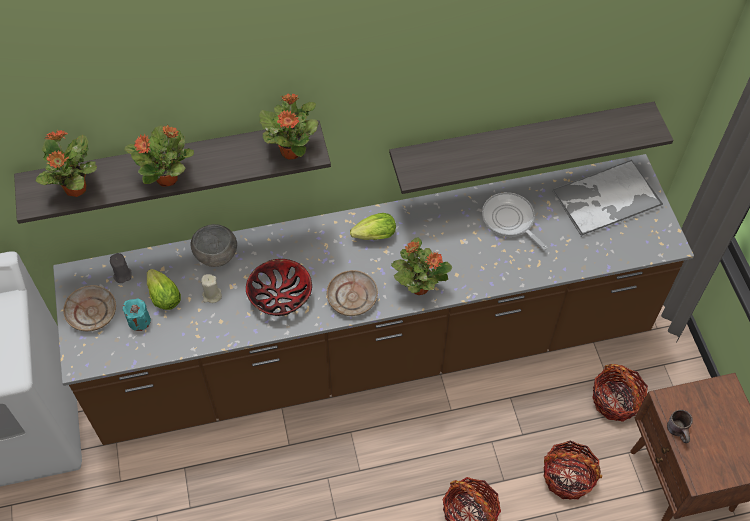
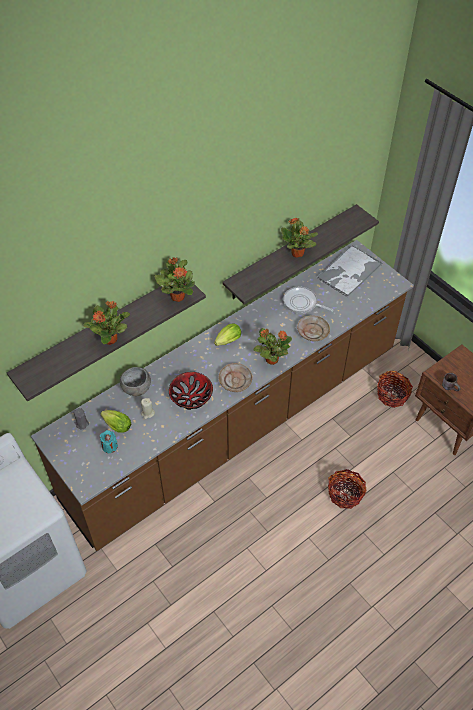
camera: 25 degrees left, 5 degrees down
(75, 189) = (54, 367): potted plant -> potted plant (297, 253)
(92, 312) = (75, 453): beige plate -> beige plate (313, 331)
(567, 477) = (389, 449): basket -> none

